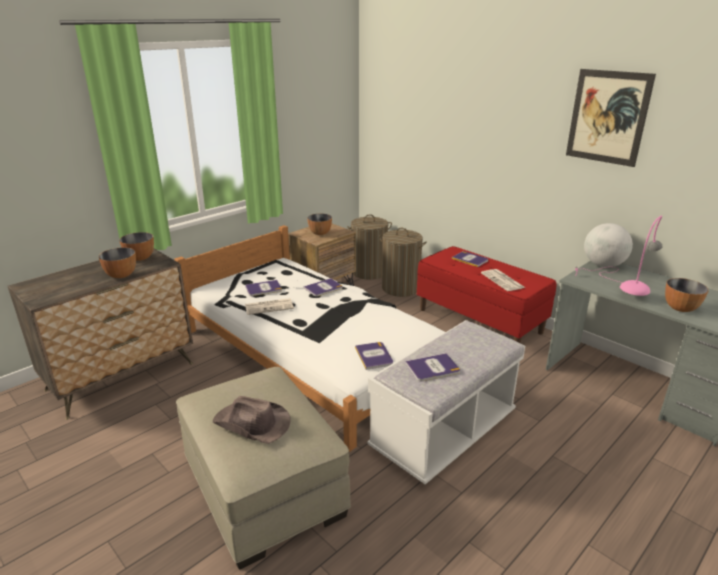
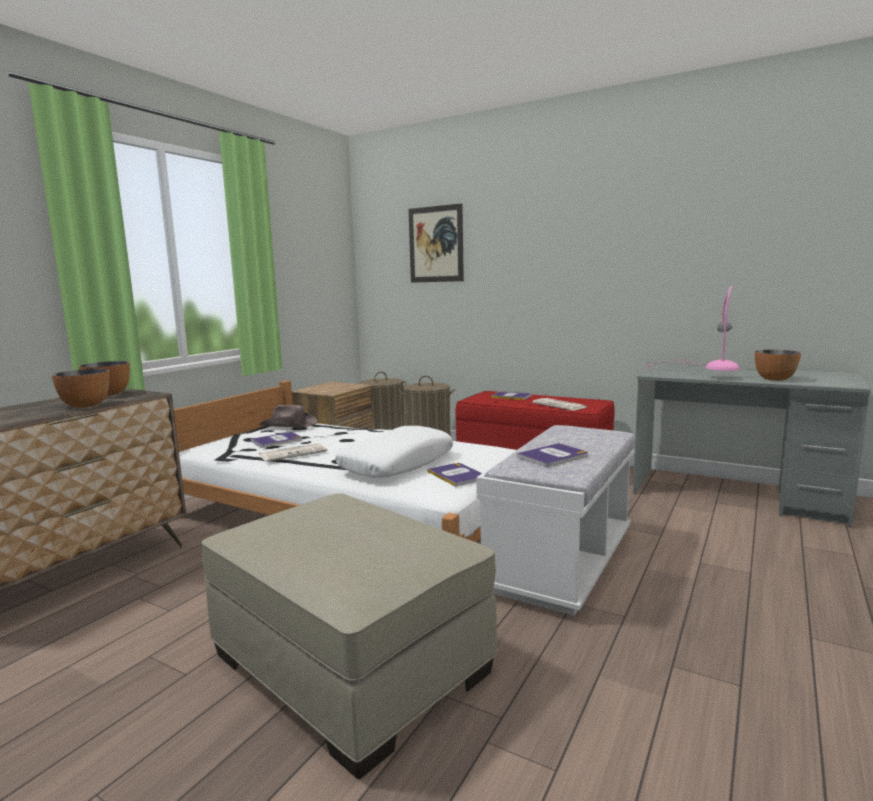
camera: 15 degrees left, 15 degrees down
(252, 424) = (343, 538): brown hat -> brown hat (289, 425)
(320, 233) = (330, 388): bowl -> none
(323, 288) = (355, 433): book -> none
(337, 333) = (397, 464): none -> white pillow
(603, 265) = (668, 366): globe -> none
(607, 117) = (642, 215): picture -> picture (436, 244)

